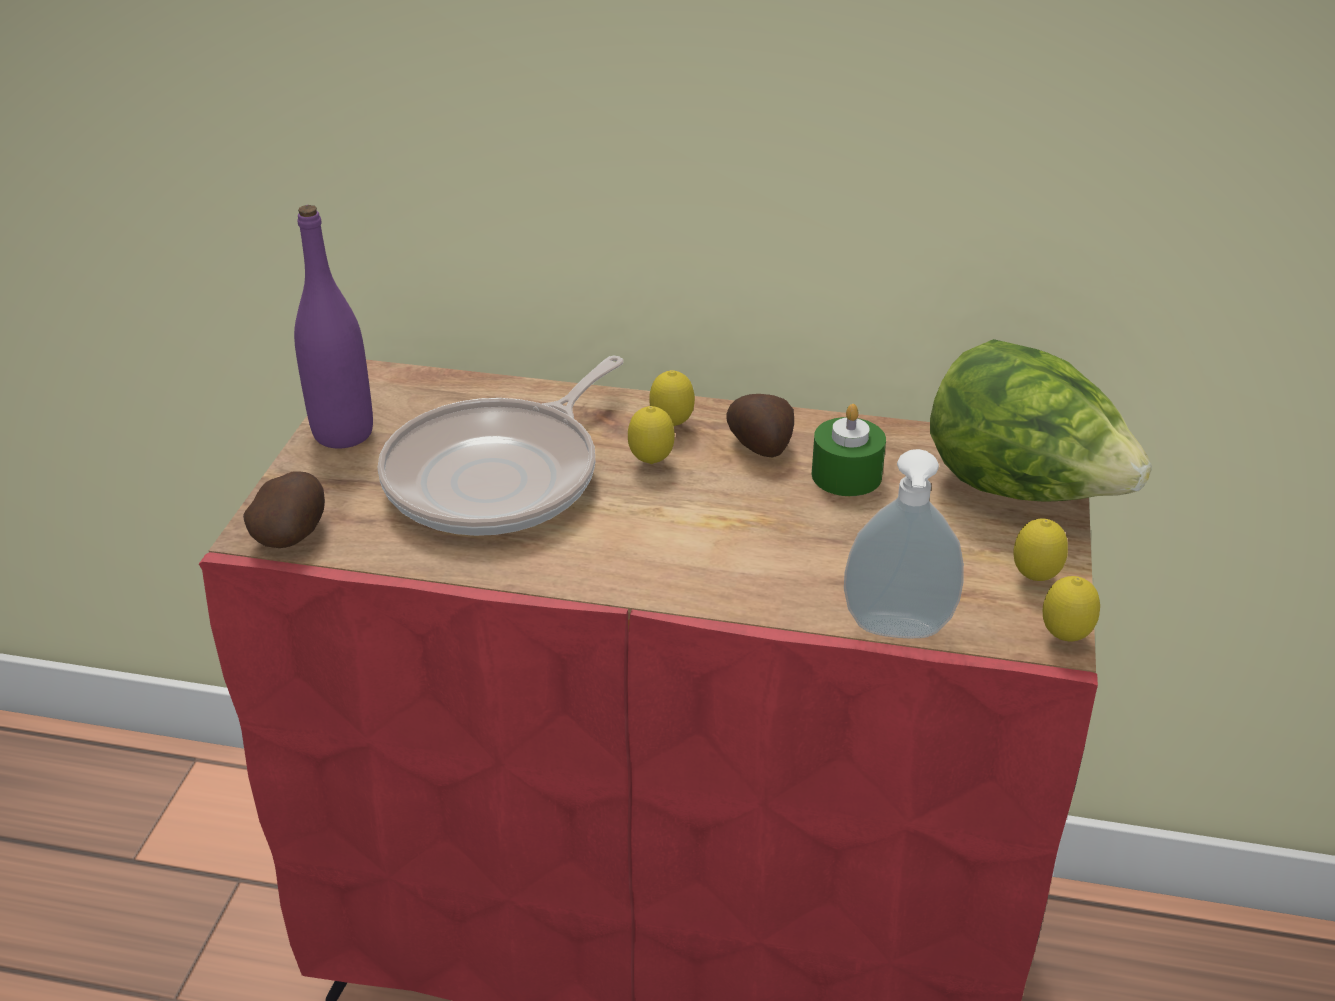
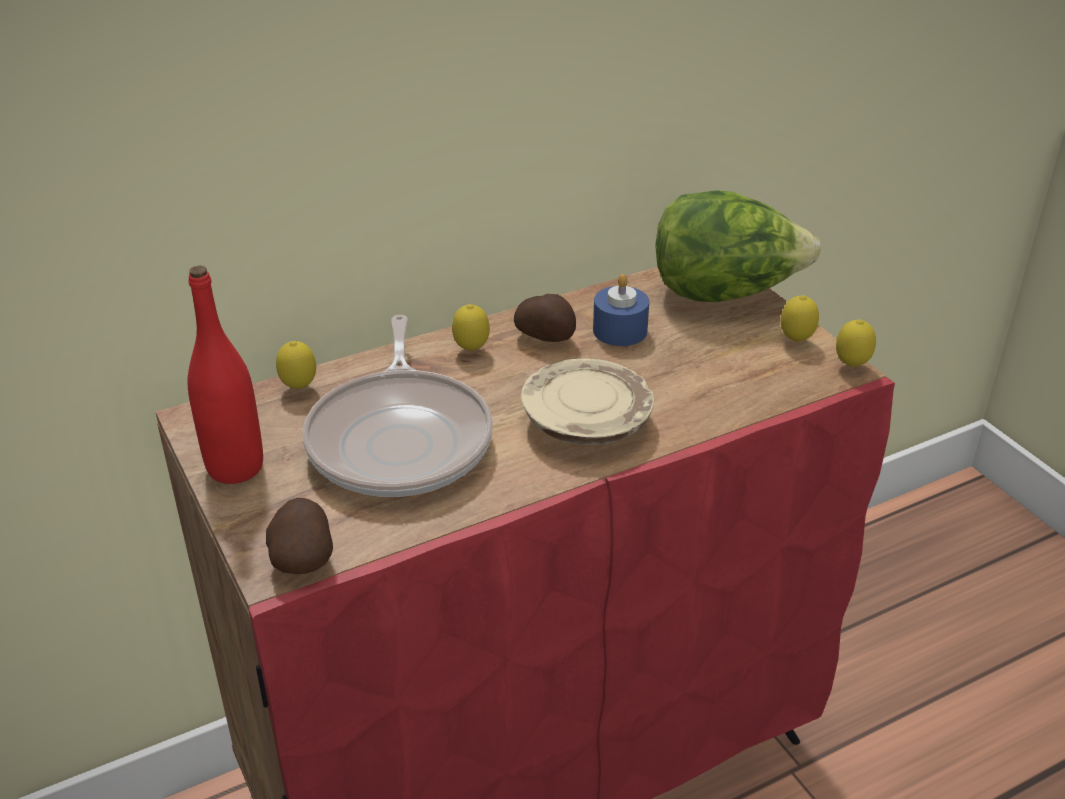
camera: 40 degrees left, 0 degrees up
(343, 433) = (235, 467): purple bottle -> red bottle
(651, 463) = (491, 380): lemon -> lemon (299, 388)
(687, 546) = (586, 420): none -> beige plate
(846, 475) = (620, 330): green candle -> blue candle
(897, 632) = (768, 408): soap dispenser -> none

